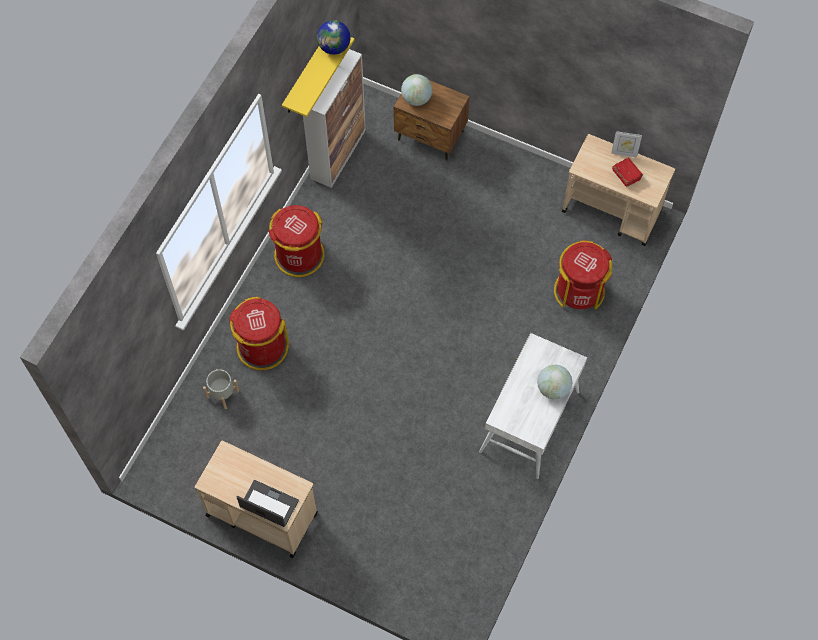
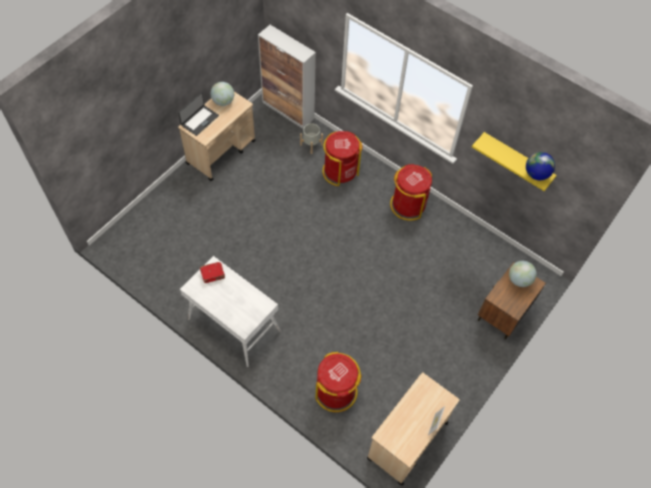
camera: 100 degrees right, 5 degrees down
(338, 154) = (493, 245): cabinet -> cabinet (288, 111)
(553, 388) = (225, 308): globe -> globe (223, 101)
(626, 174) = (410, 420): red book -> red book (213, 274)

